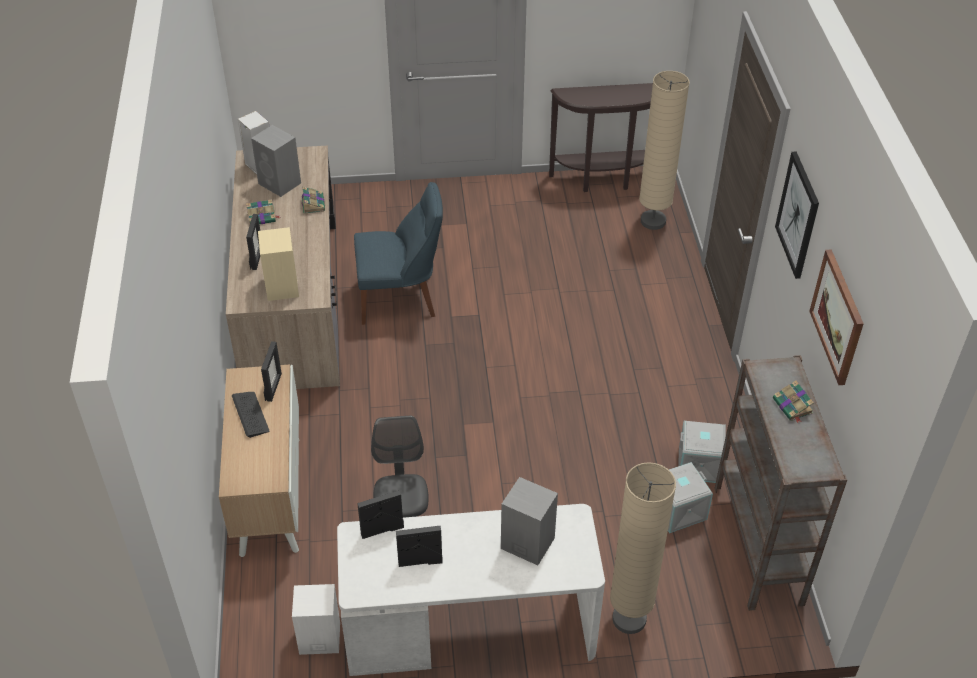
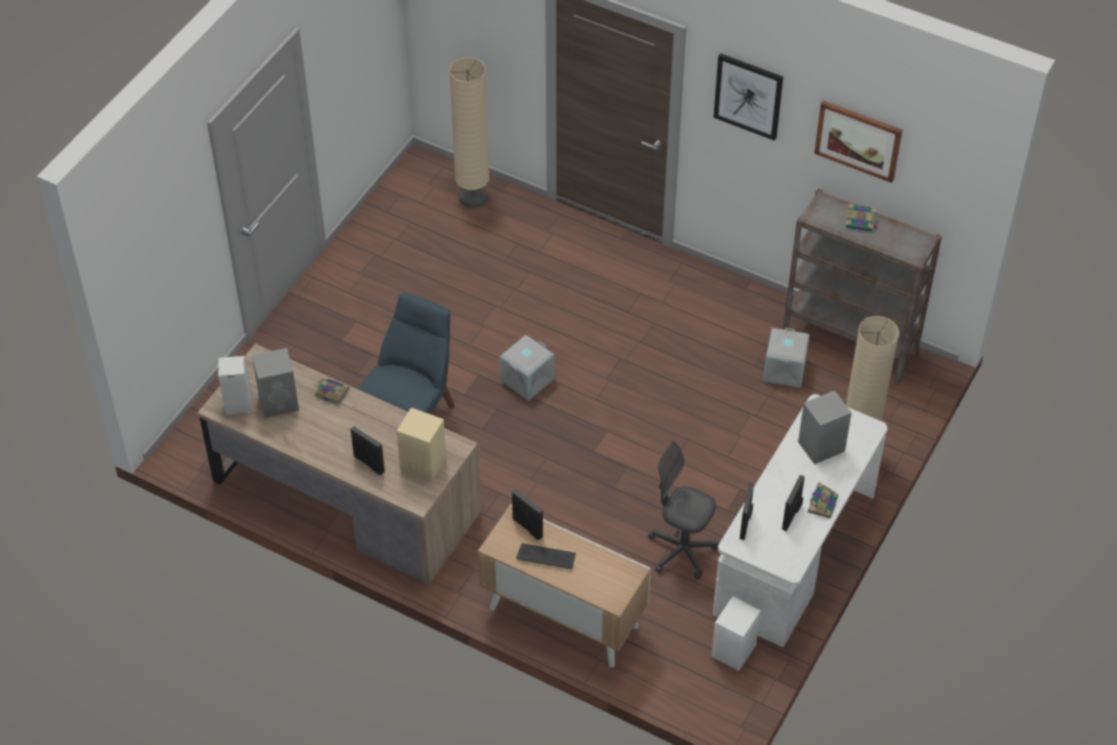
camera: 55 degrees left, 5 degrees up
(262, 217) = (316, 436): book -> book (822, 504)
(604, 180) = (391, 198): brown console table -> none
(699, 464) = (753, 331): grey storage box -> grey storage box (526, 379)

